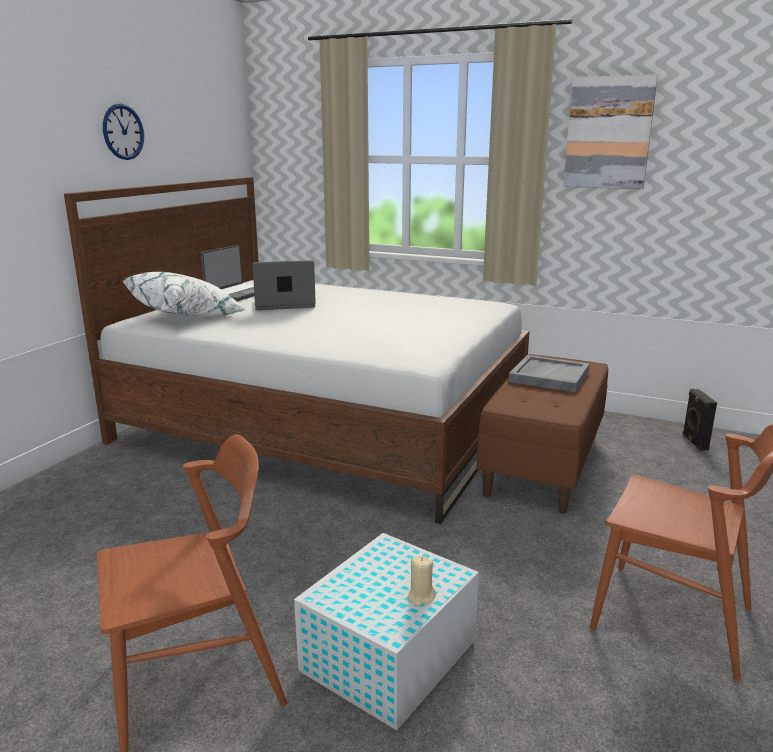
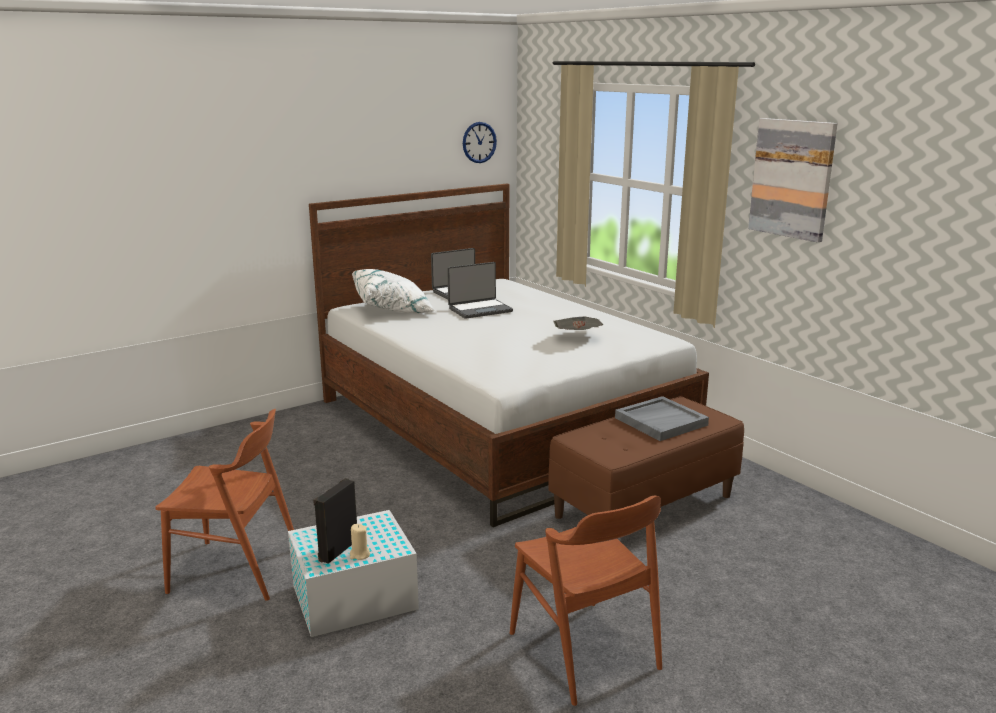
camera: 30 degrees right, 0 degrees up
(123, 132) = (371, 152): wall clock -> wall clock (479, 142)
(284, 304) = (480, 309): laptop -> laptop turned 135 degrees clockwise
(419, 313) = (577, 337): none -> newspaper
(694, 442) = (833, 529): black speaker -> black speaker (337, 550)

